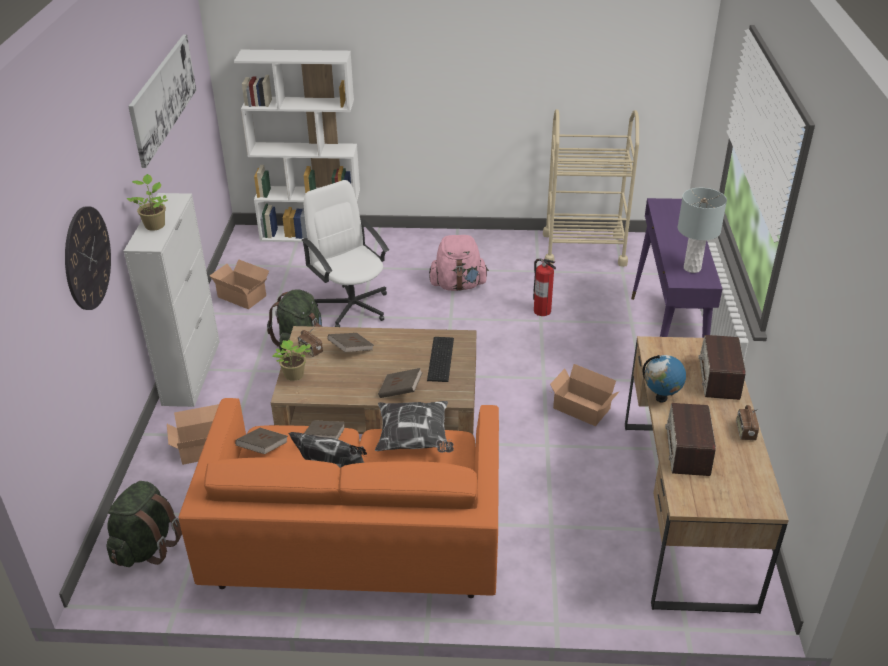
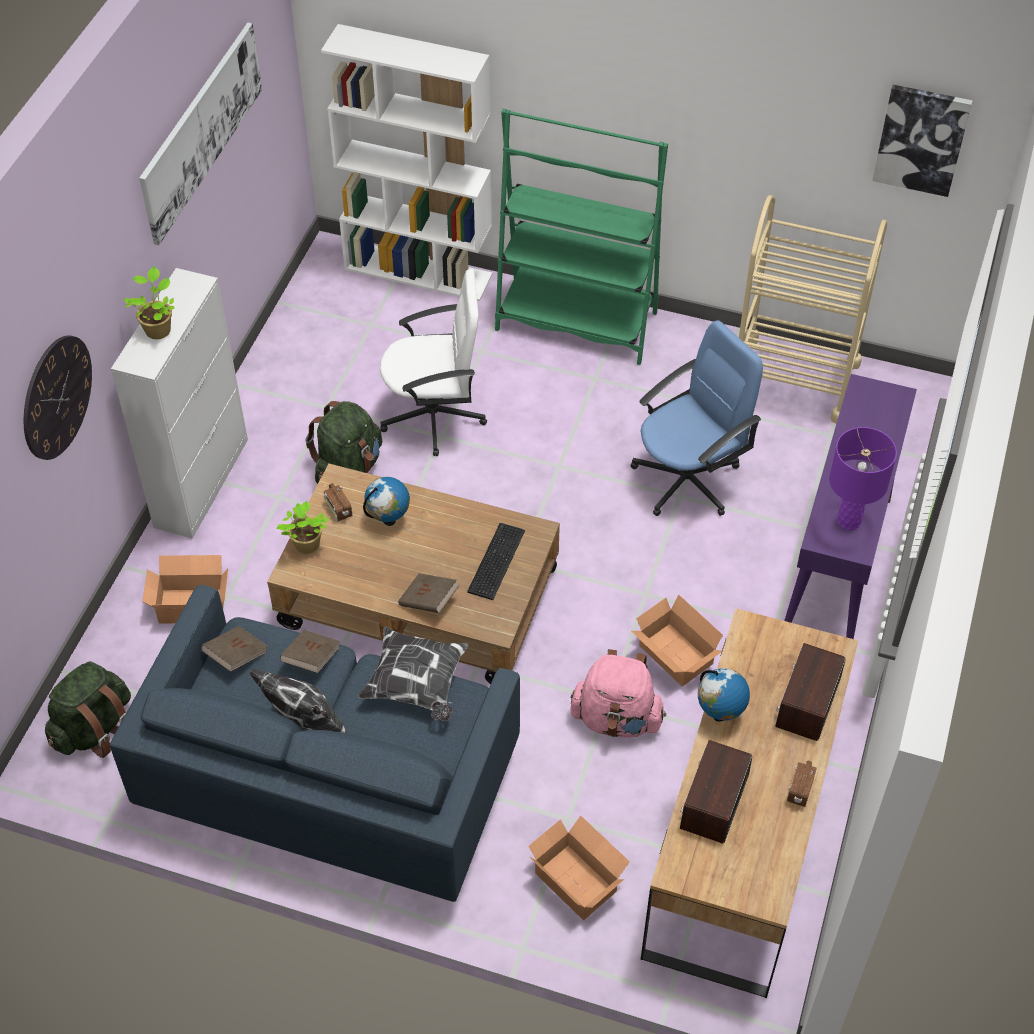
camera: 15 degrees right, 15 degrees up
(242, 295) = (296, 365): cardboard box -> cardboard box (576, 879)
(351, 350) = (389, 520): brown book -> globe
(352, 306) = (435, 415): white office chair -> white office chair turned 105 degrees clockwise
(357, 541) = (331, 781): orange sofa -> blue sofa
(429, 243) = (576, 321): none -> green bookcase
(458, 285) = (590, 409): pink backpack -> pink backpack (616, 719)
(541, 311) = (688, 479): fire extinguisher -> blue office chair
(648, 51) = (921, 139): none -> picture
(692, 268) = (849, 521): grey table lamp -> purple table lamp

